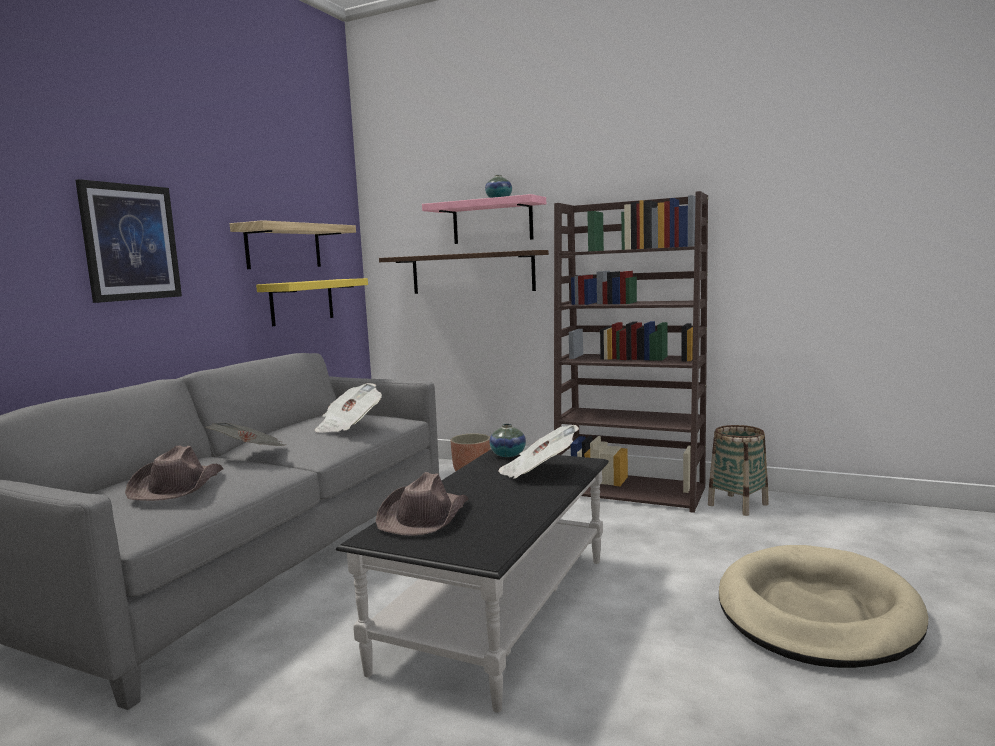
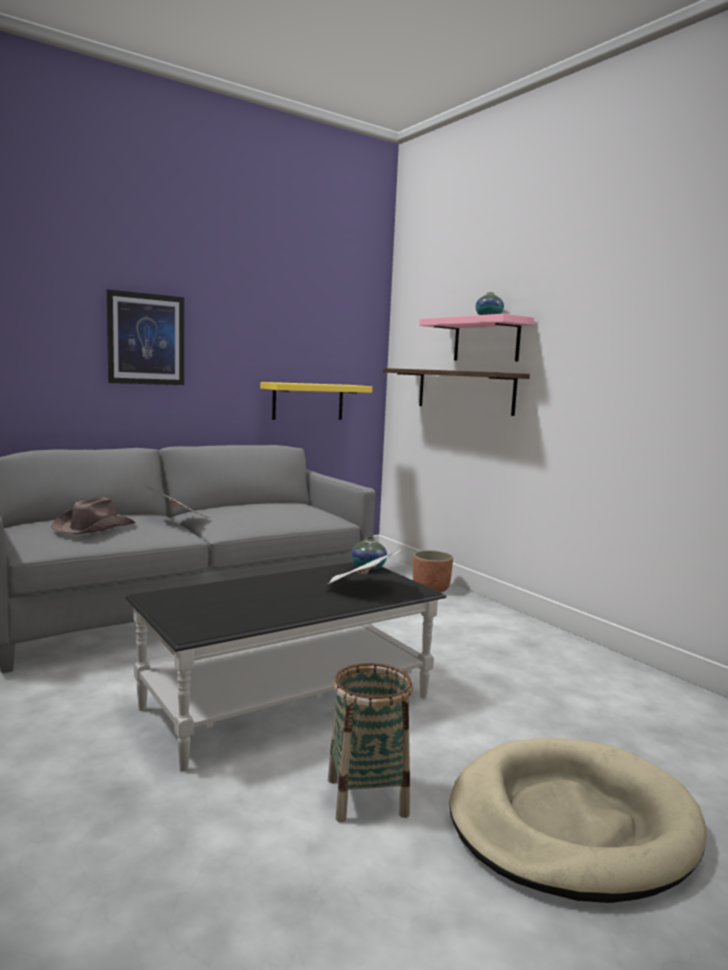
camera: 30 degrees right, 0 degrees up
(283, 246) = (295, 351): shelf -> none
(348, 426) = (274, 513): newspaper -> none
(424, 516) = (212, 593): brown hat -> none
(631, 491) = (556, 648): brown bookcase -> none
(738, 504) = (656, 697): basket -> basket (367, 797)

